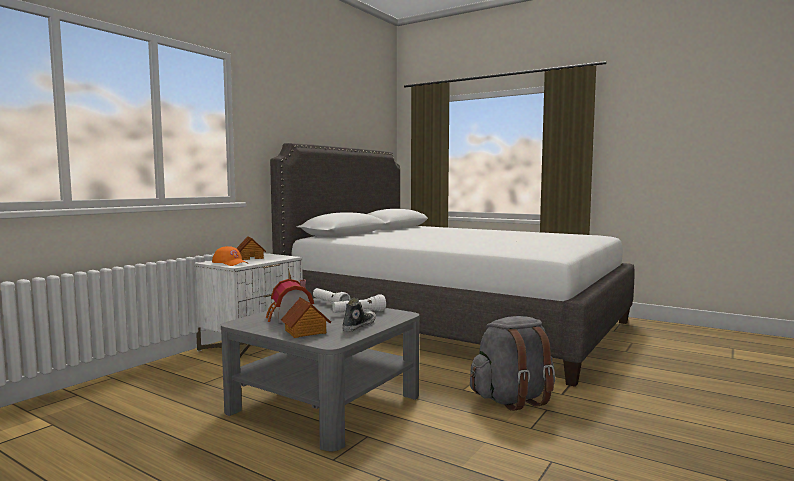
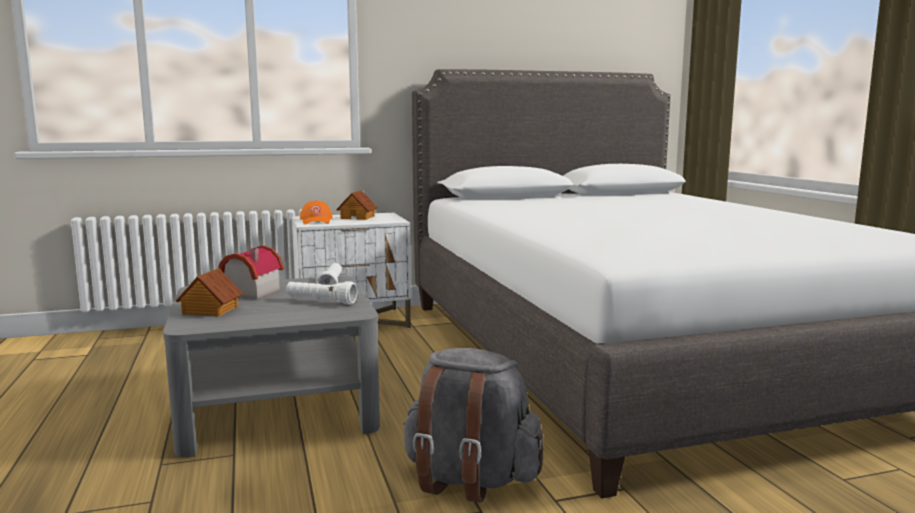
camera: 40 degrees right, 5 degrees up
(359, 326) = (270, 316): shoe -> none

